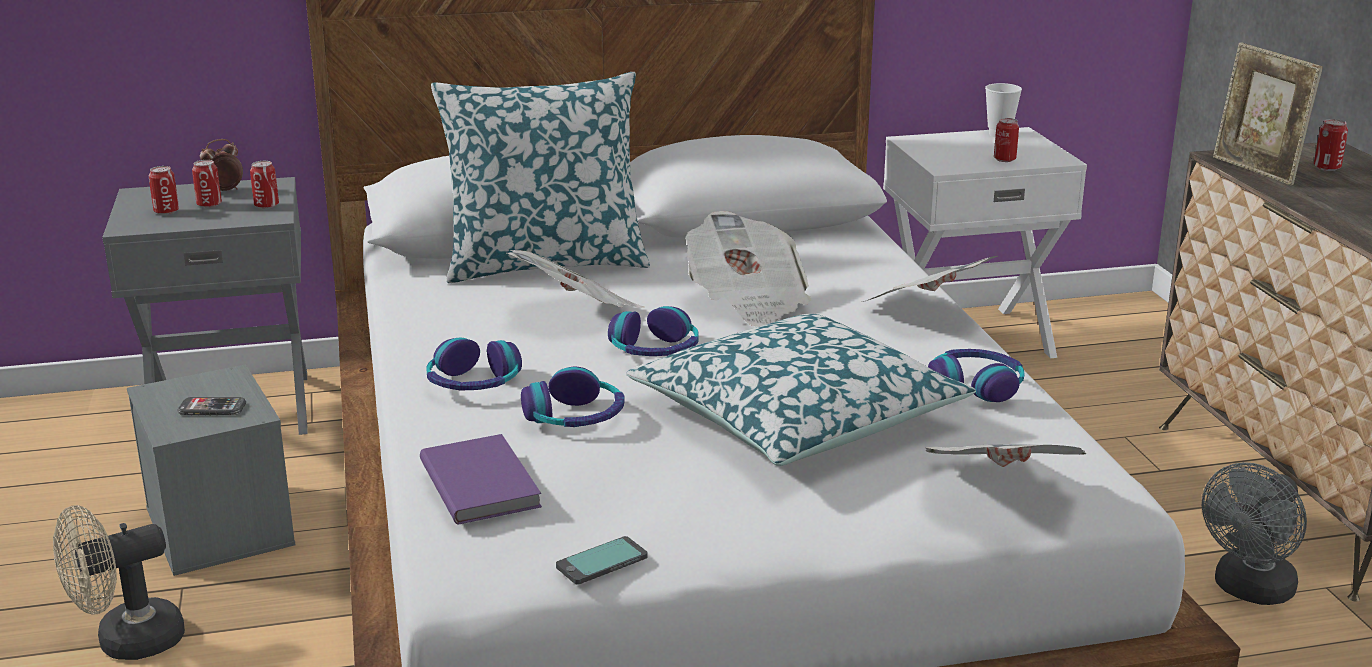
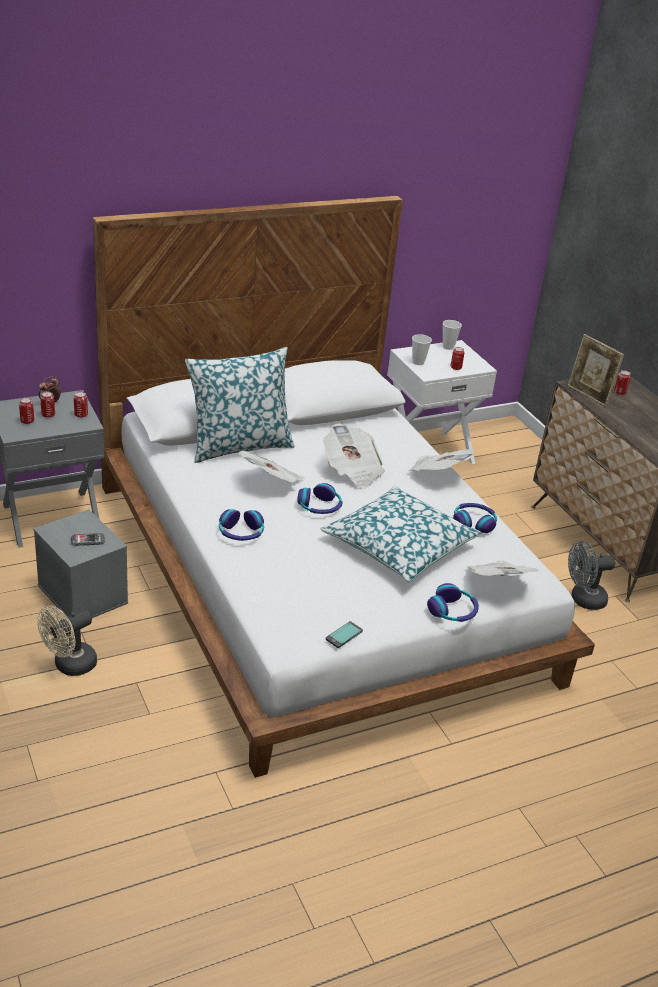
camera: 15 degrees left, 10 degrees up
(482, 482) = (275, 595): purple book -> none
(575, 418) = (300, 553): headphones -> headphones (452, 611)
(932, 152) = (418, 362): none -> cup
(1249, 591) = (582, 600): grey fan -> grey fan turned 45 degrees clockwise

